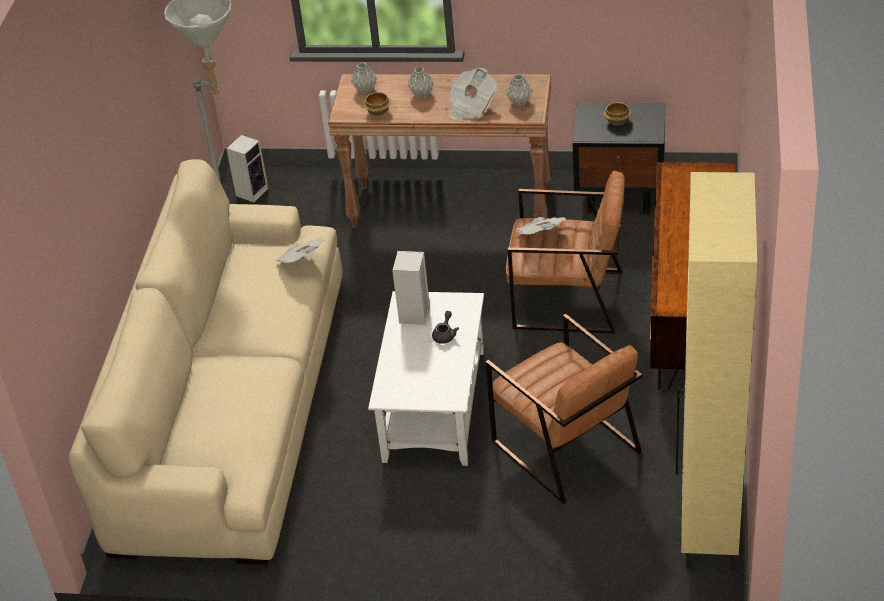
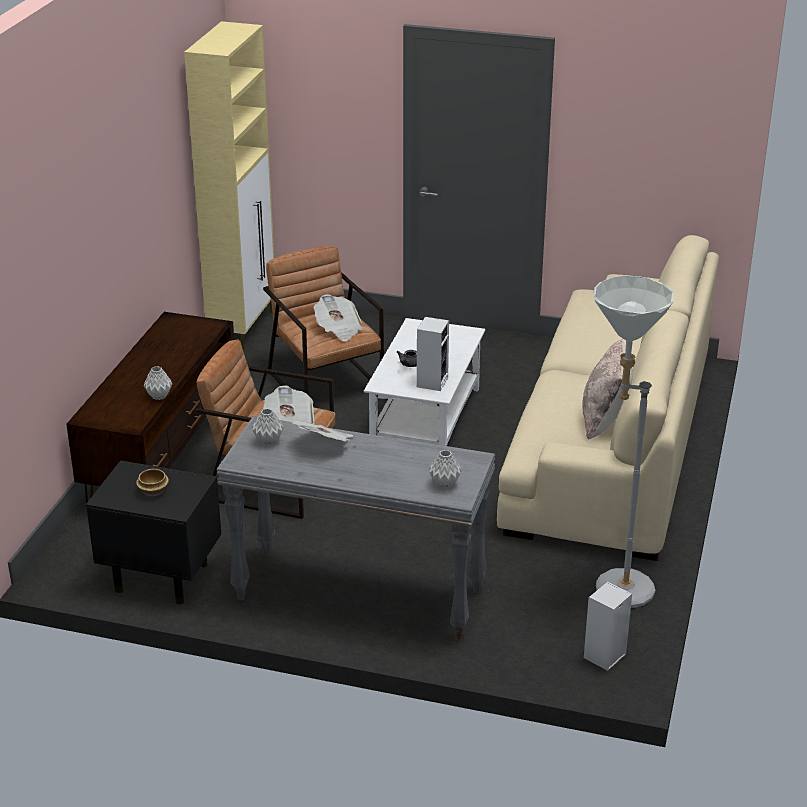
camera: 175 degrees left, 10 degrees down
(235, 276) = (604, 420): none -> beige pillow
(302, 261) = (536, 424): newspaper -> newspaper (338, 329)
(378, 111) = (433, 455): bowl -> none
(421, 94) = (378, 467): grey vase -> grey vase (159, 396)
(451, 207) = (358, 595): brown console table -> grey console table

